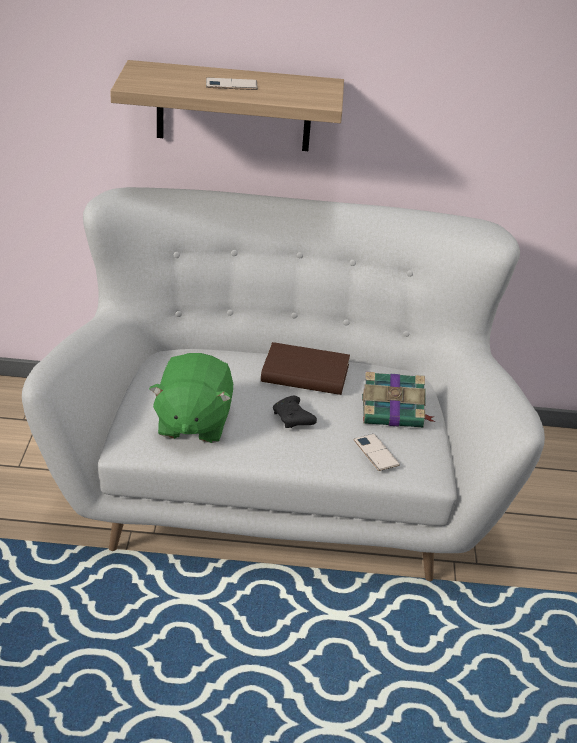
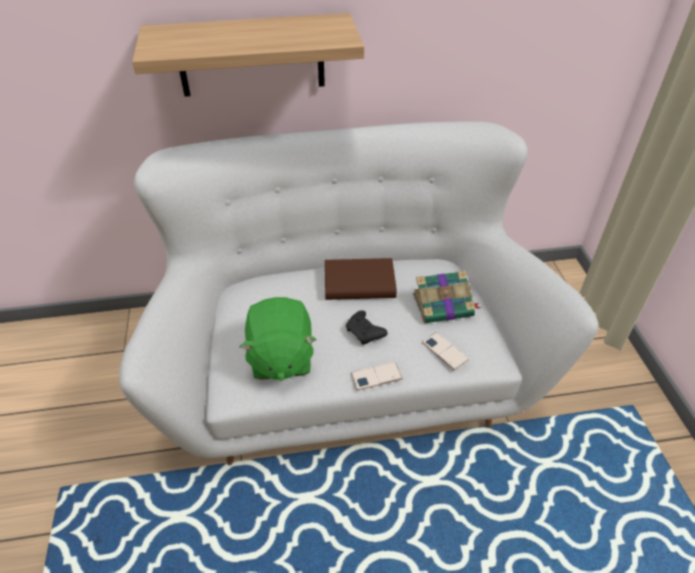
camera: 10 degrees left, 10 degrees up
(231, 85) = (249, 35): phone -> phone (376, 376)

